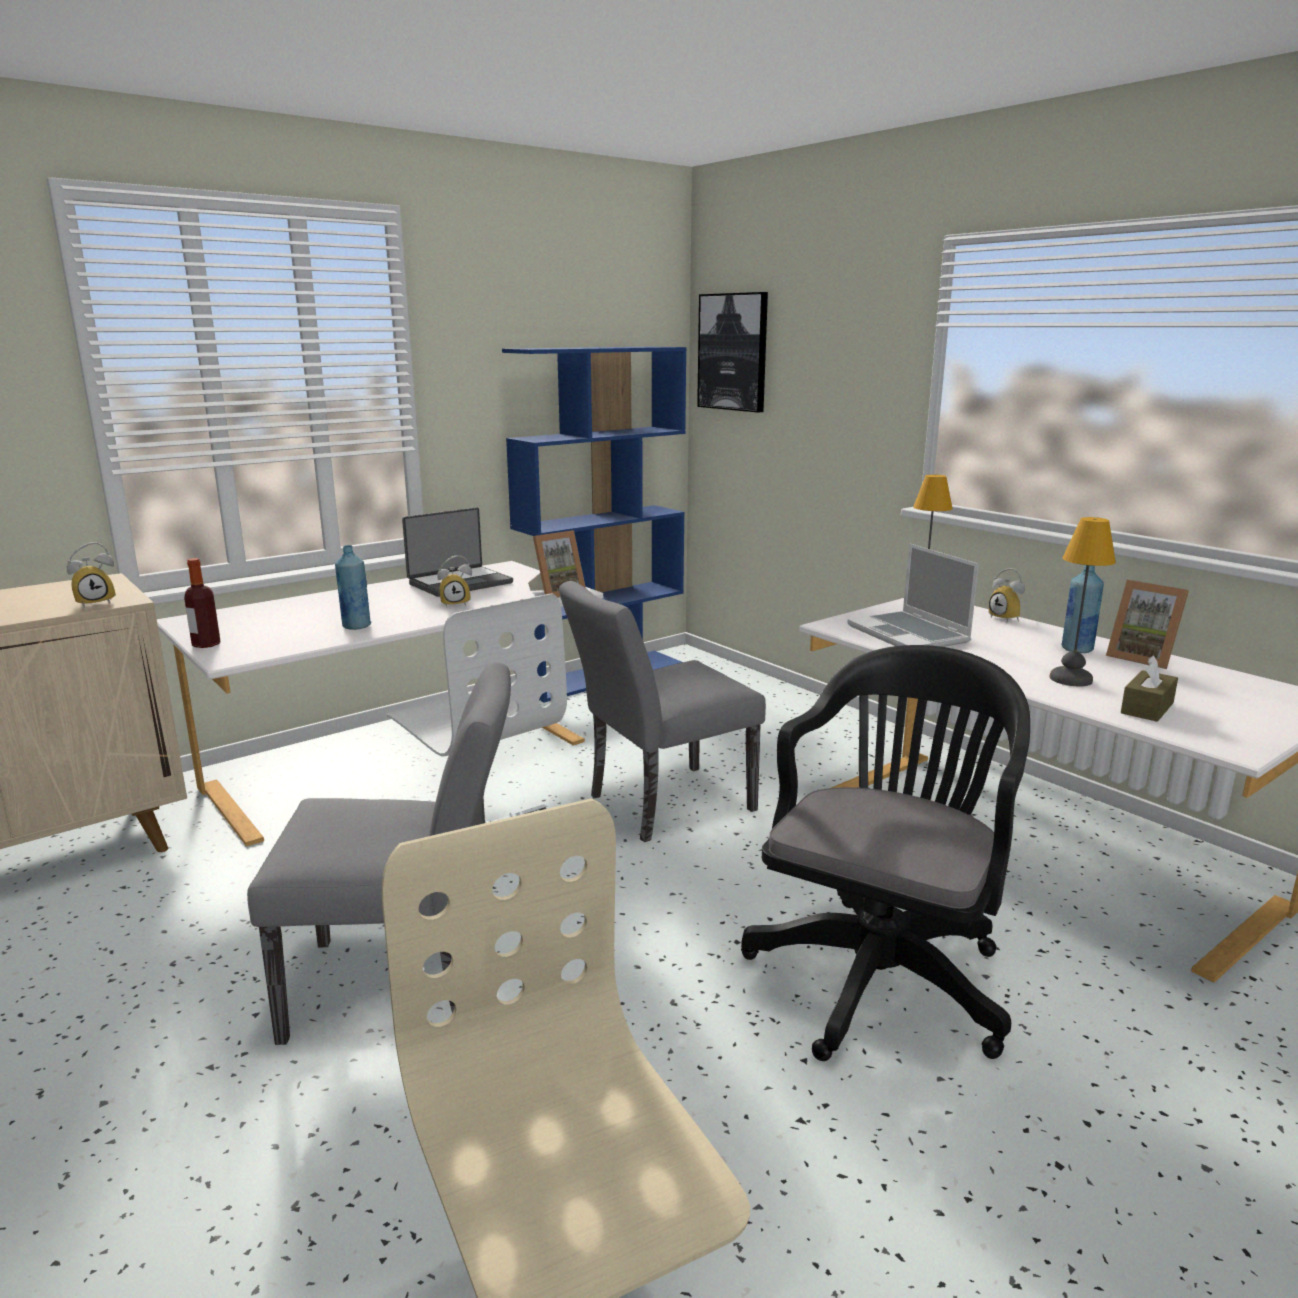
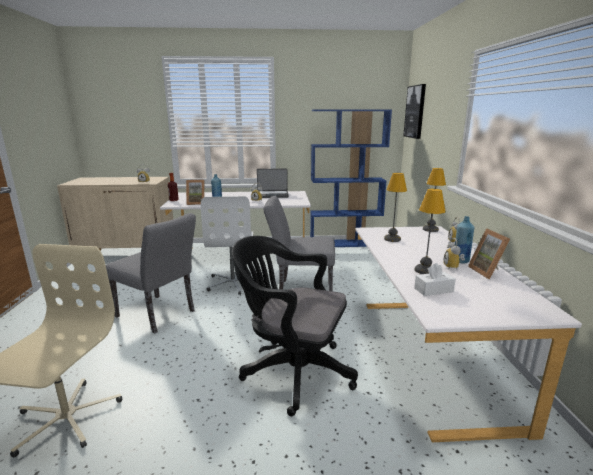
camera: 35 degrees right, 0 degrees up
(557, 593) = (295, 202): picture frame -> picture frame (196, 203)
(882, 973) = (292, 371): black office chair -> black office chair turned 135 degrees counterclockwise
(910, 634) = (393, 239): laptop -> table lamp
(1092, 663) = (453, 267): none -> alarm clock
(1147, 708) = (433, 290): brown tissue box -> white tissue box

